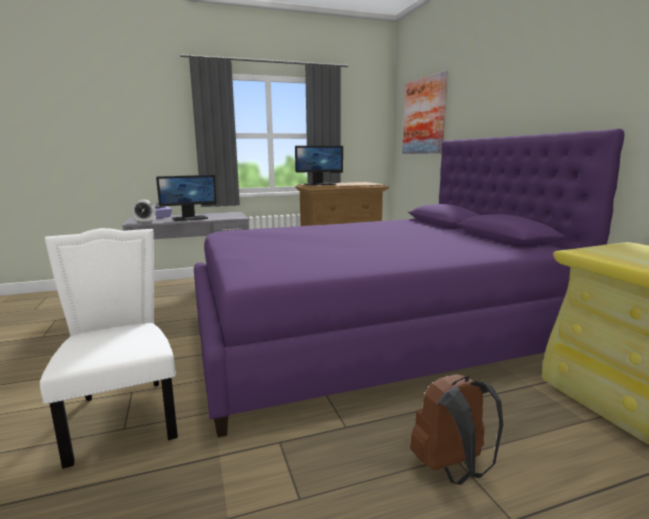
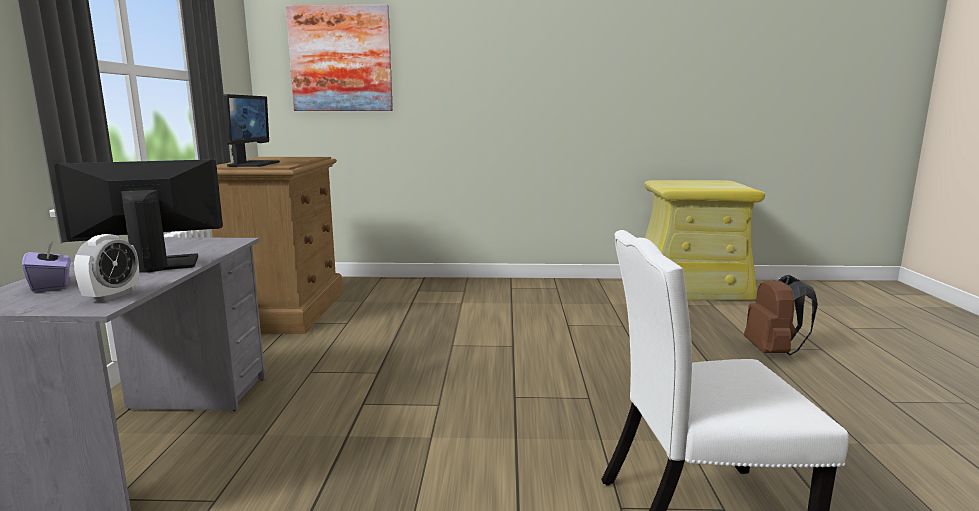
camera: 70 degrees left, 0 degrees up
(190, 218) = (152, 265): monitor -> monitor turned 105 degrees counterclockwise
(370, 335) = (531, 333): purple bed -> none

